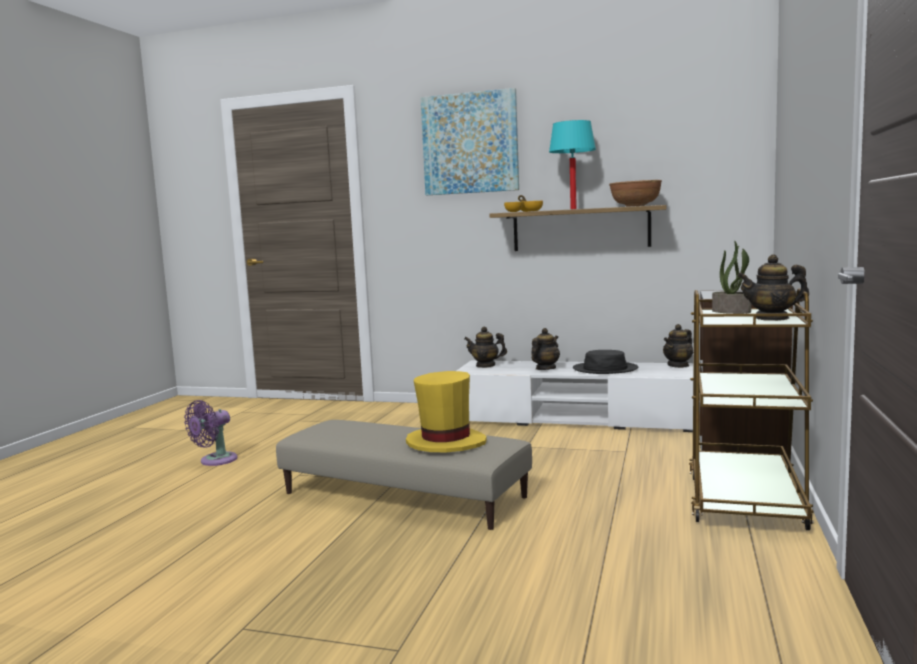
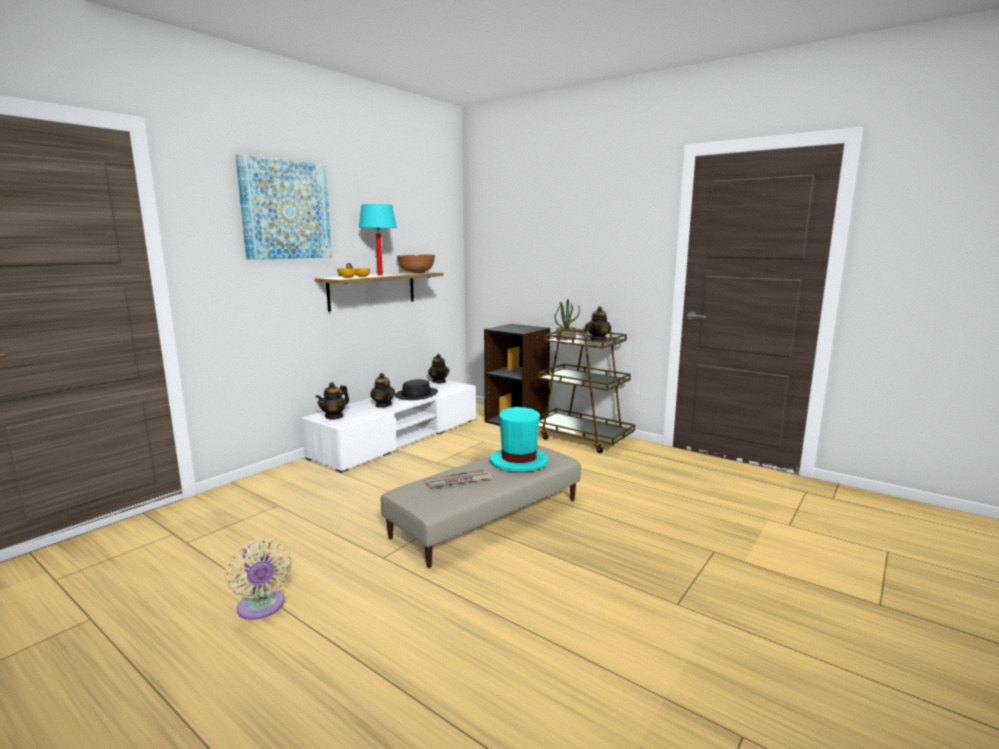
camera: 70 degrees left, 5 degrees up
(215, 461) = (262, 608): purple fan -> beige fan
(368, 432) = (458, 481): none -> newspaper
(446, 443) = (518, 462): yellow hat -> turquoise hat

